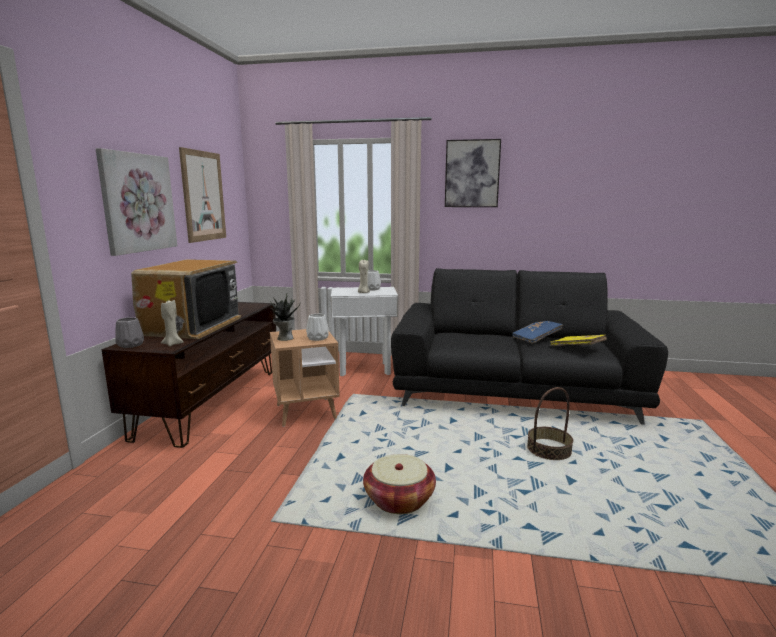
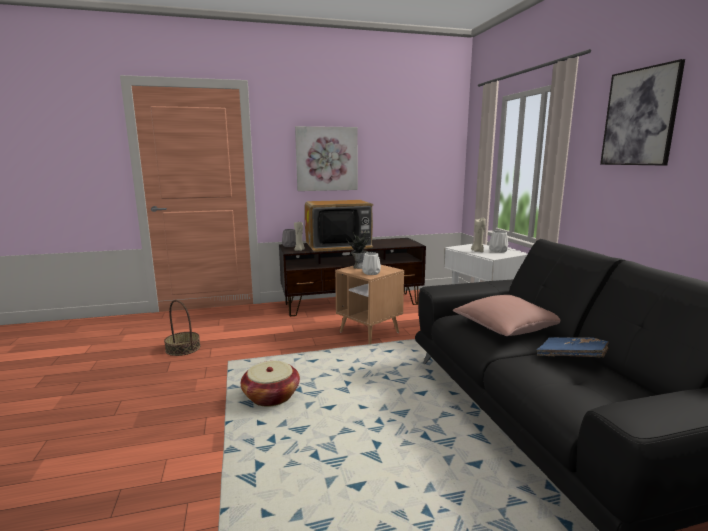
camera: 65 degrees right, 0 degrees up
(203, 196) = (400, 154): picture -> none
(477, 339) = (507, 328): none -> pink pillow
(549, 450) = (417, 465): basket -> basket (183, 348)
(577, 348) = (574, 387): yellow book -> none

